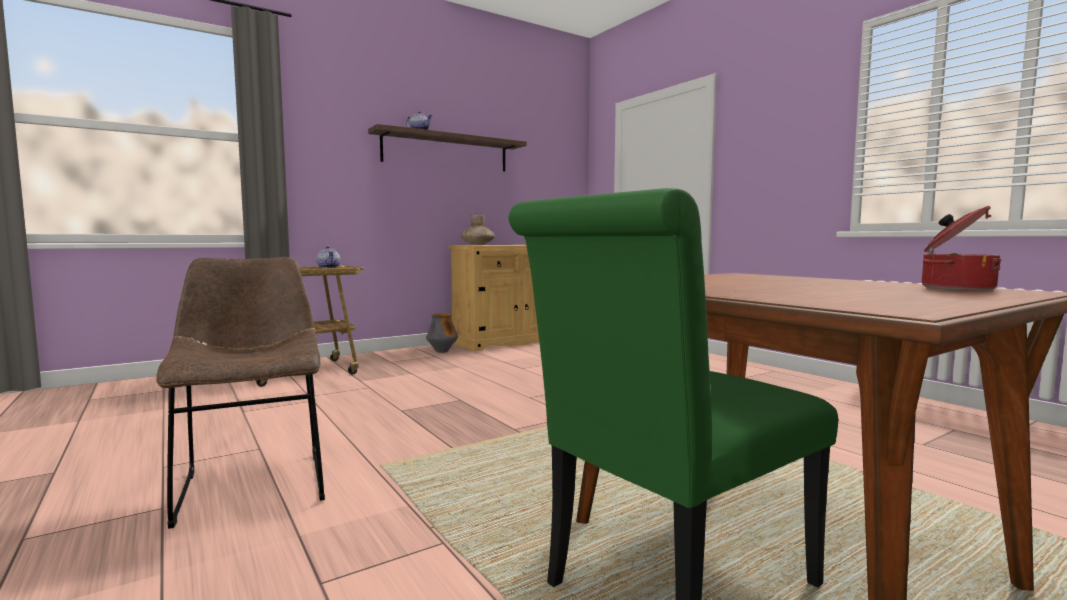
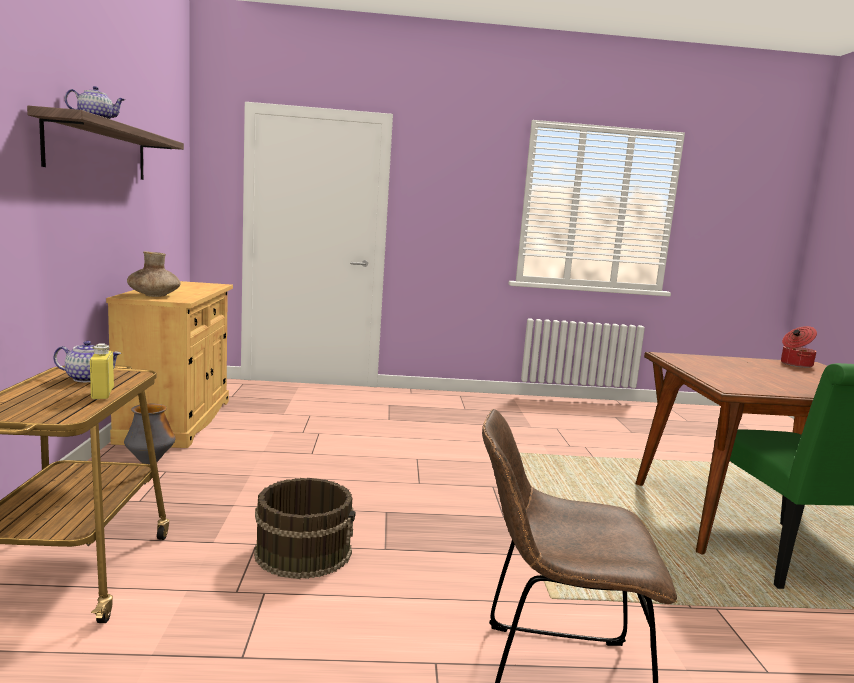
camera: 60 degrees left, 5 degrees up
(301, 268) = (102, 393): none -> yellow bottle
(371, 396) = (304, 551): none -> brown bucket

